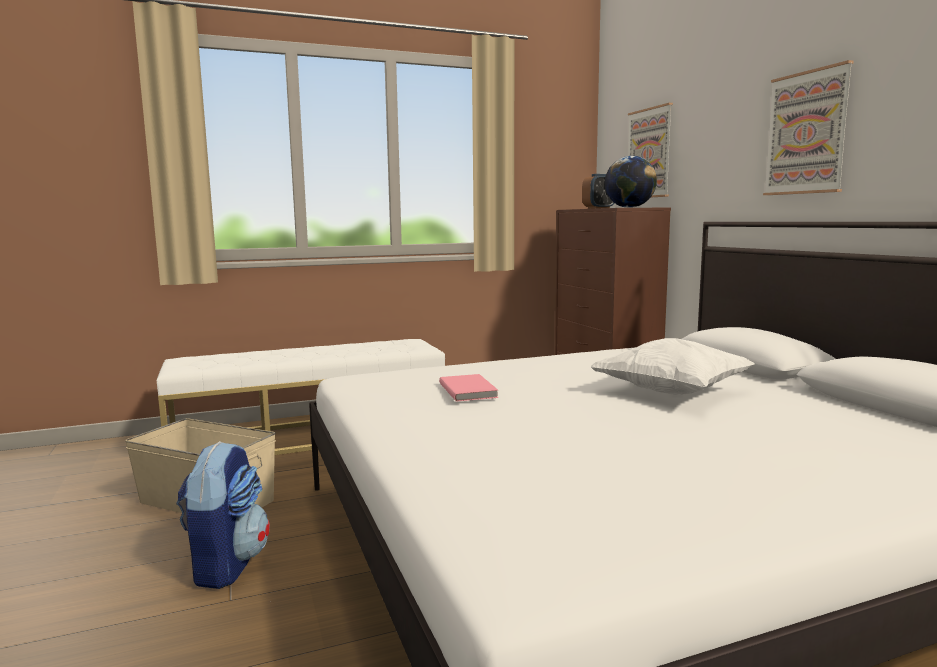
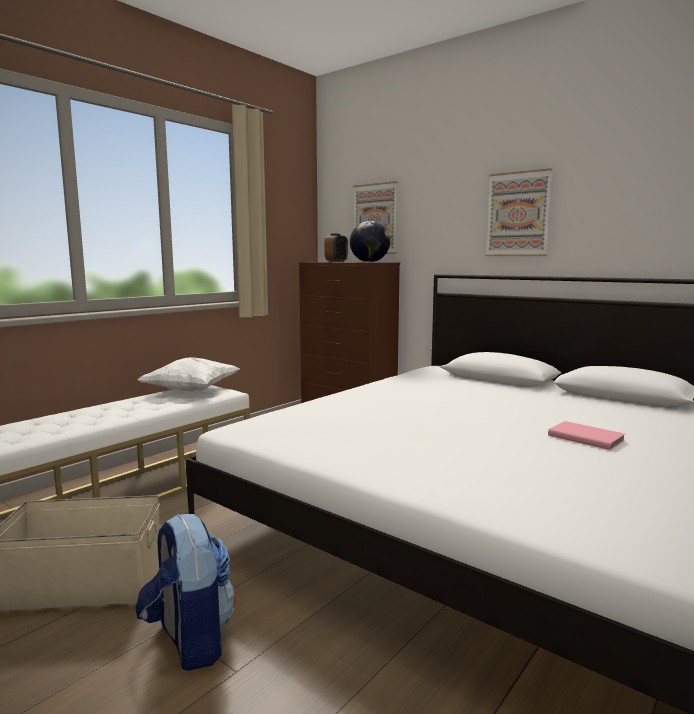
camera: 30 degrees left, 0 degrees up
(469, 390) = (366, 424): pink book -> pink book (585, 437)
(671, 392) = (494, 405): white pillow -> white pillow (191, 391)

